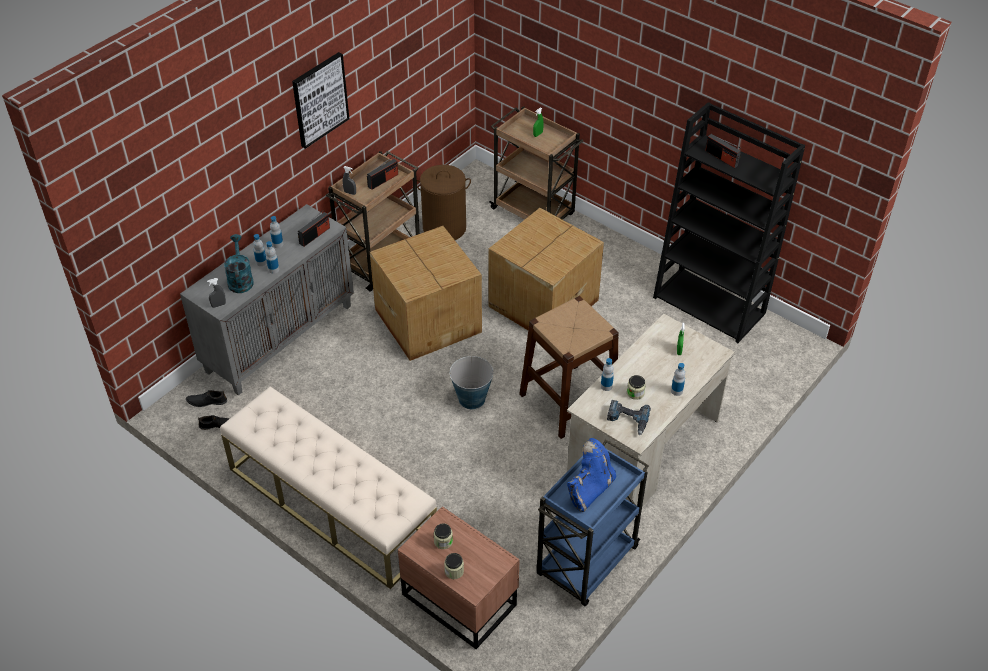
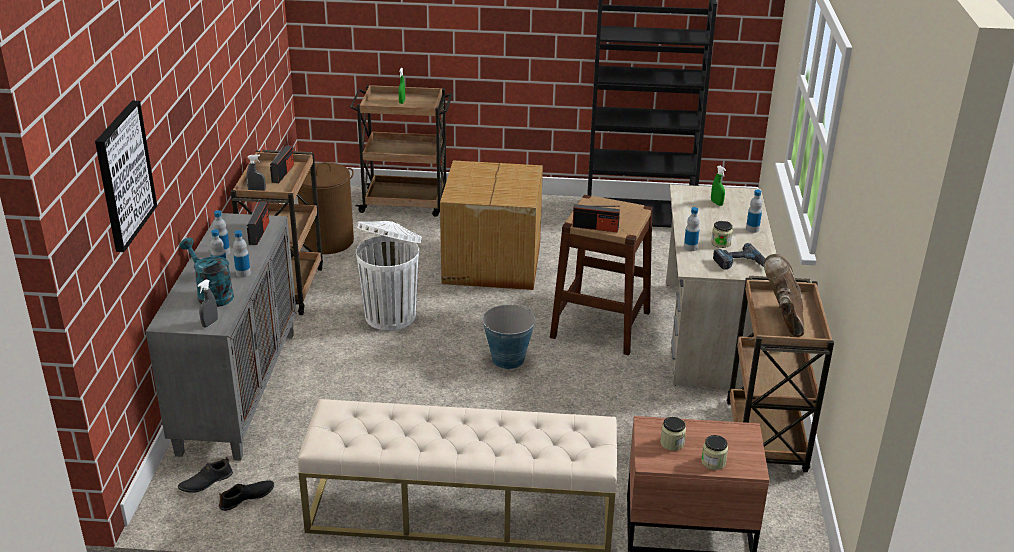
camera: 35 degrees left, 15 degrees down
(319, 99) = (211, 70): picture -> picture (124, 175)
(428, 319) = (391, 315): cardboard box -> white trash can
(586, 563) = (766, 438): blue cart -> brown cart
(589, 489) = (783, 318): blue boot -> brown boot
(722, 158) = (635, 34): radio -> radio (595, 227)

